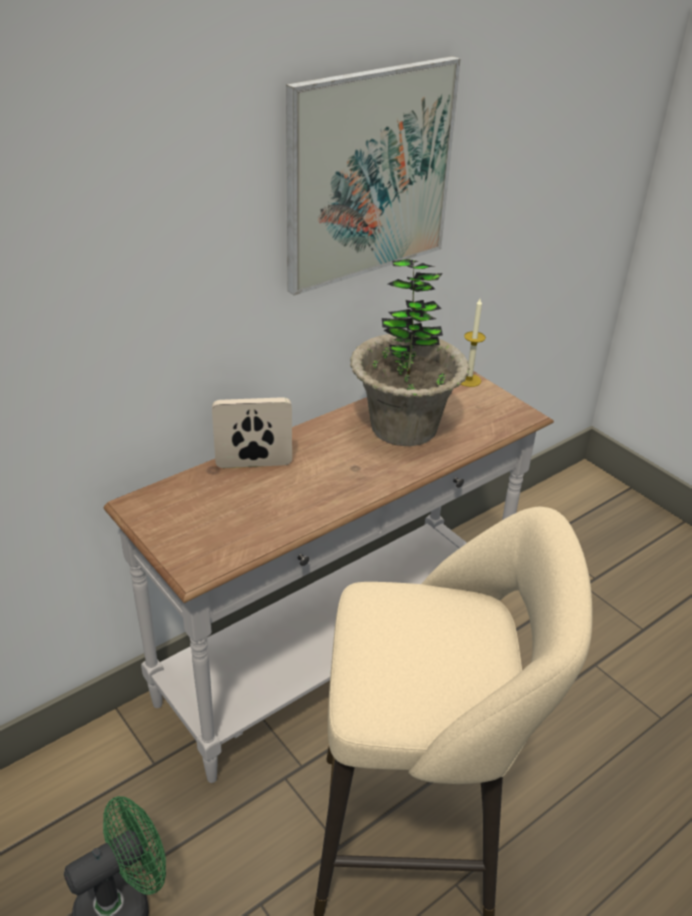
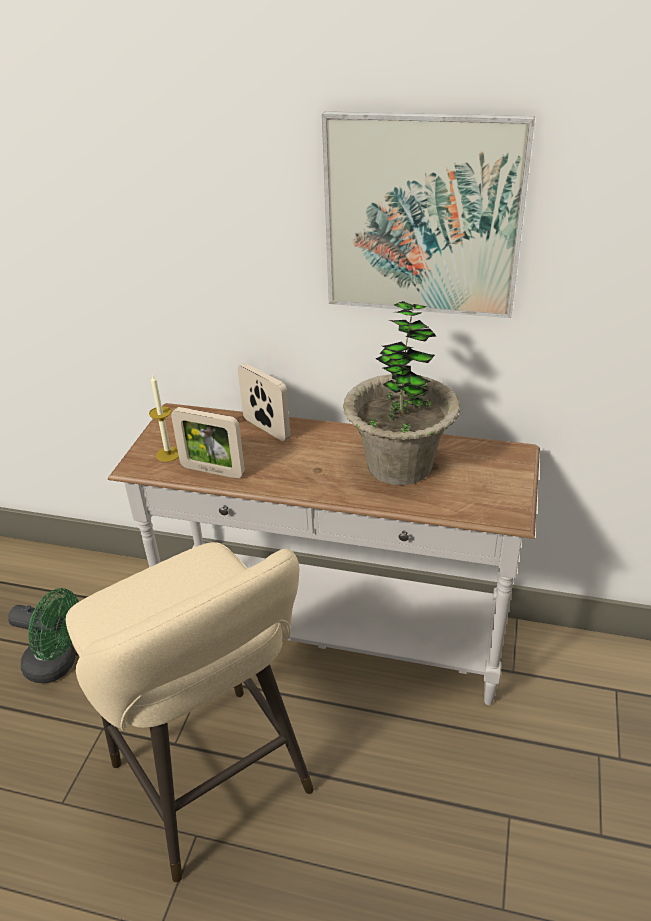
camera: 55 degrees right, 0 degrees up
(276, 525) = (212, 471): none -> picture frame
(469, 380) = (515, 463): candle -> candle (168, 454)

